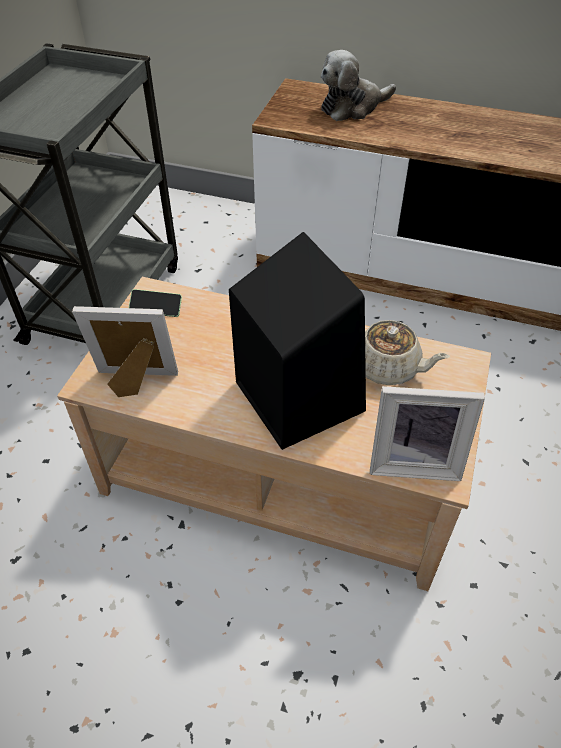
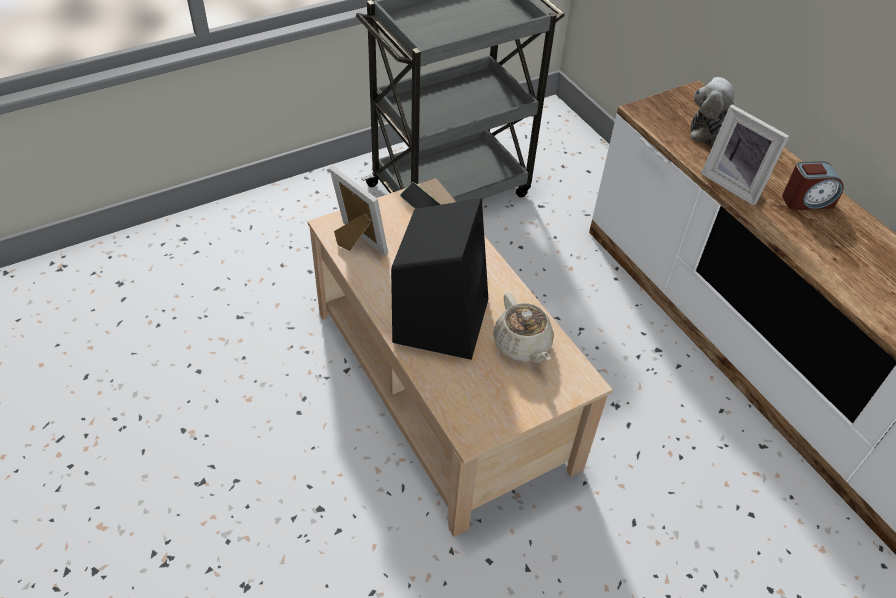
camera: 40 degrees right, 0 degrees up
(414, 461) = (463, 411): picture frame -> picture frame (734, 184)
(463, 122) = (807, 201): none -> alarm clock

